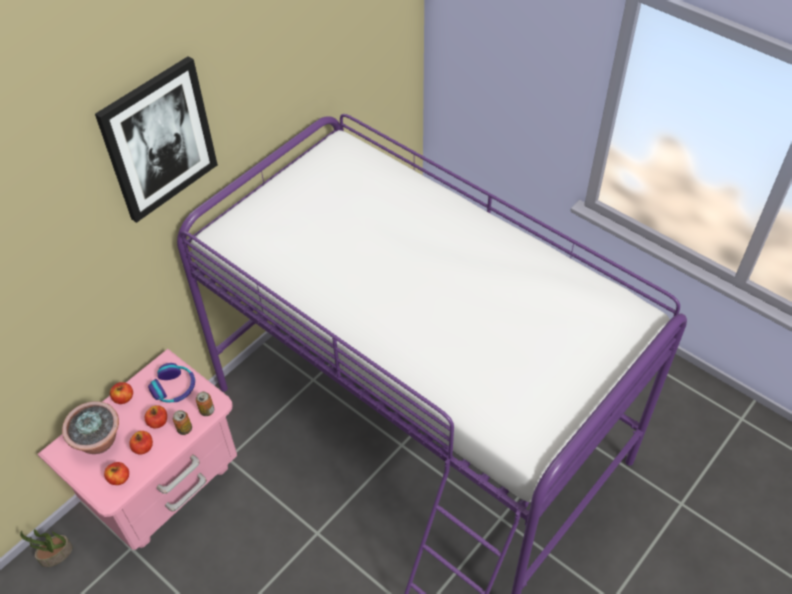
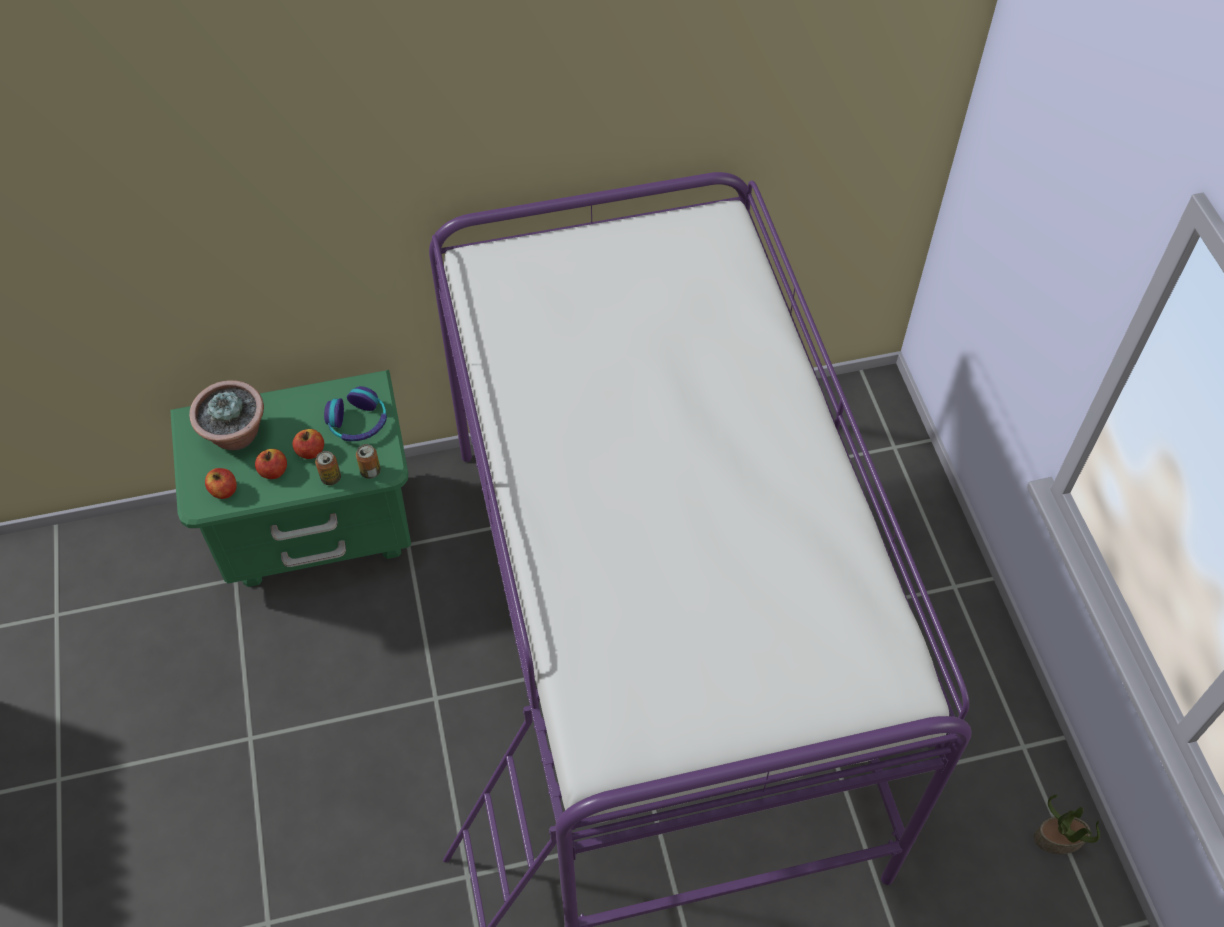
camera: 35 degrees right, 5 degrees up
(56, 555) = (160, 536): potted plant -> potted plant (1058, 839)
(123, 398) = (298, 400): apple -> none
(158, 140) = (434, 104): picture -> none
(167, 489) = (319, 537): pink nightstand -> green nightstand

